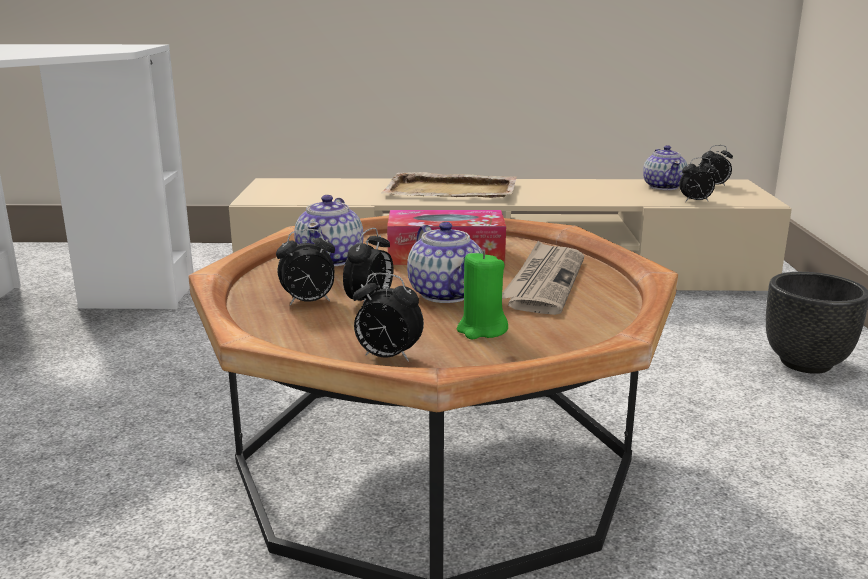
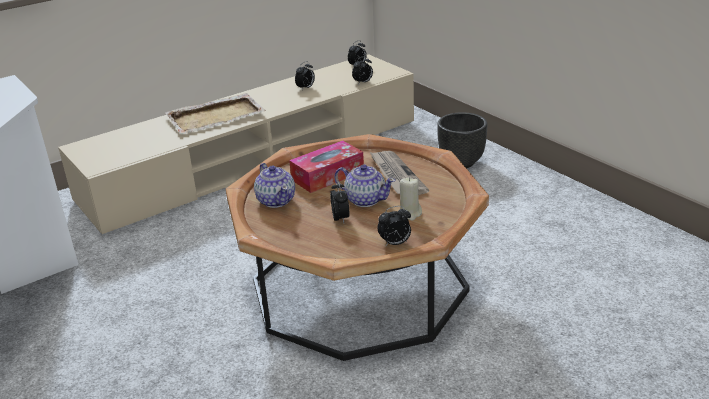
camera: 35 degrees left, 10 degrees up
(308, 302) = (313, 231): alarm clock -> alarm clock (306, 88)
(481, 330) = (410, 213): green candle -> beige candle
(664, 186) = (333, 74): teapot -> none

